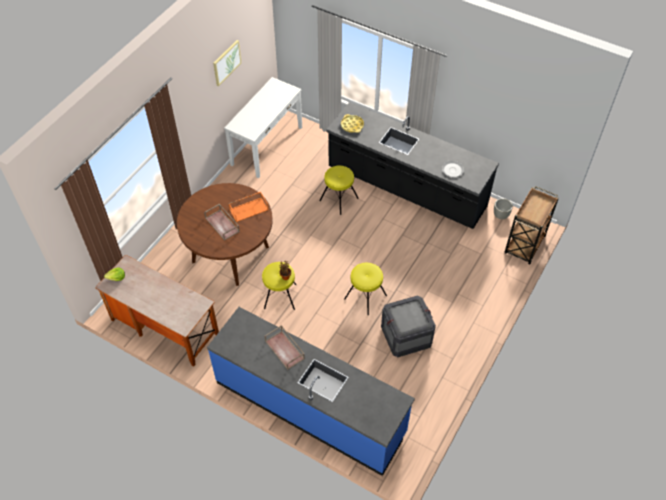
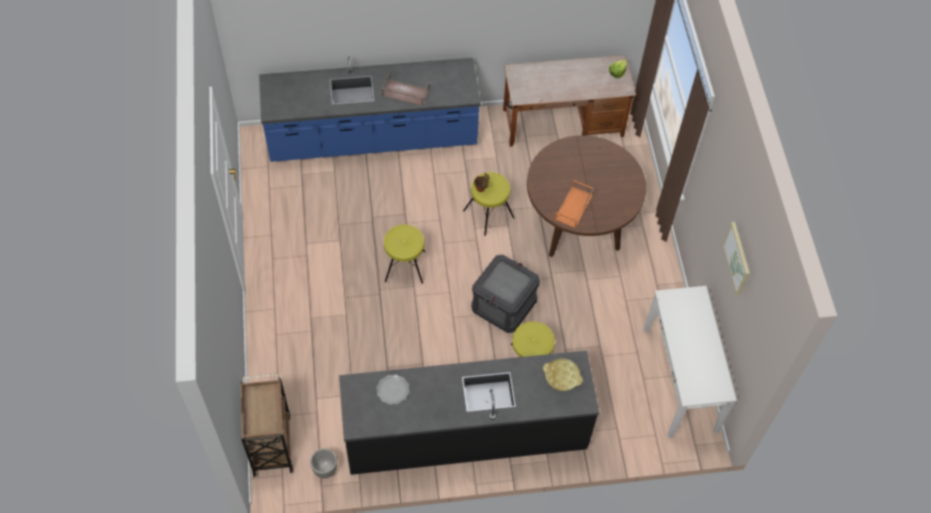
camera: 140 degrees right, 5 degrees up
(223, 225) = (581, 176): brown tray -> none
(405, 336) = (334, 252): crate -> crate (504, 305)

